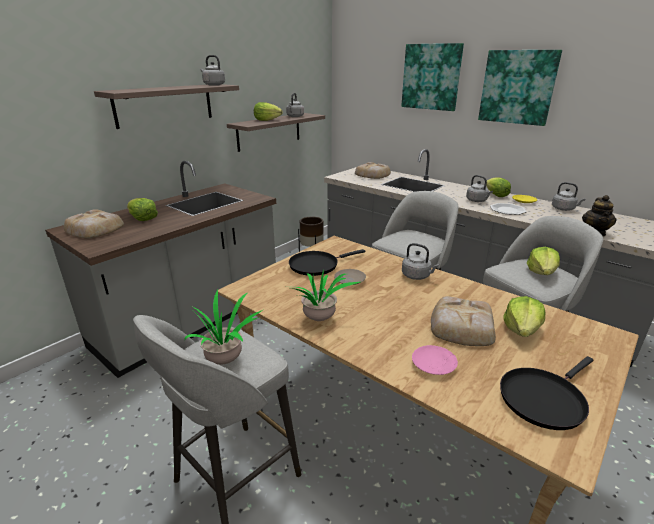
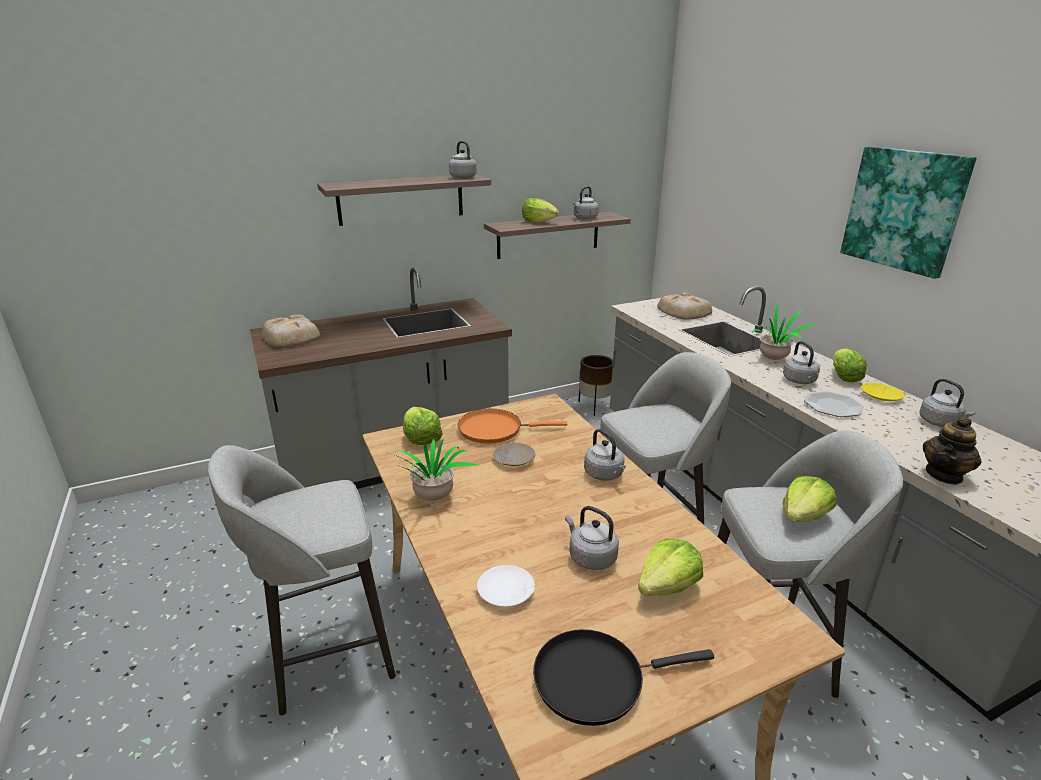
camera: 25 degrees right, 0 degrees up
(142, 218) = (345, 332): lettuce -> lettuce (421, 438)
(226, 359) = (309, 514): potted plant -> potted plant (774, 358)
(316, 265) = (494, 429): black frying pan -> orange frying pan
(431, 77) = (785, 177): picture -> none
(434, 364) = (506, 592): pink plate -> white plate
(461, 326) = (590, 557): bread -> grey kettle

